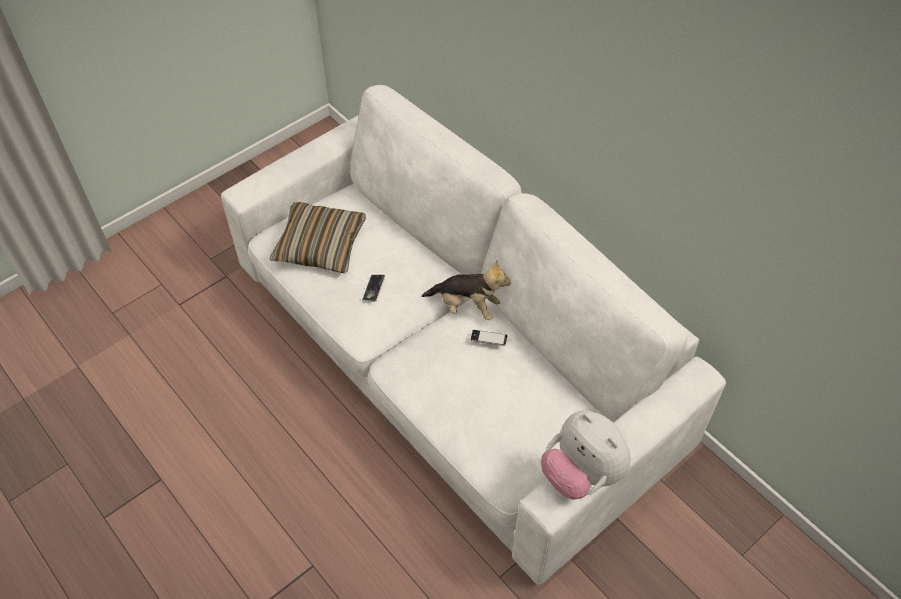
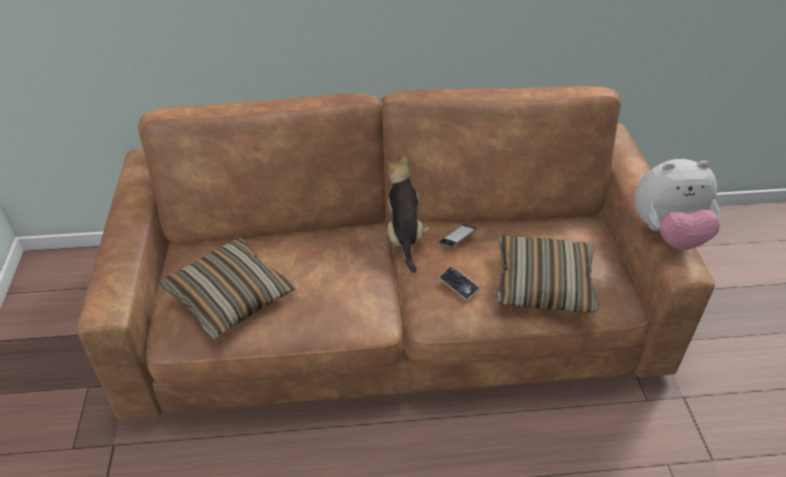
camera: 55 degrees left, 10 degrees down
(374, 289) = (329, 283): phone -> phone (458, 285)
(451, 354) = (392, 310): white sofa -> brown sofa
(467, 306) = (404, 236): plush toy -> plush toy turned 60 degrees counterclockwise
(480, 420) = (543, 284): none -> pillow

